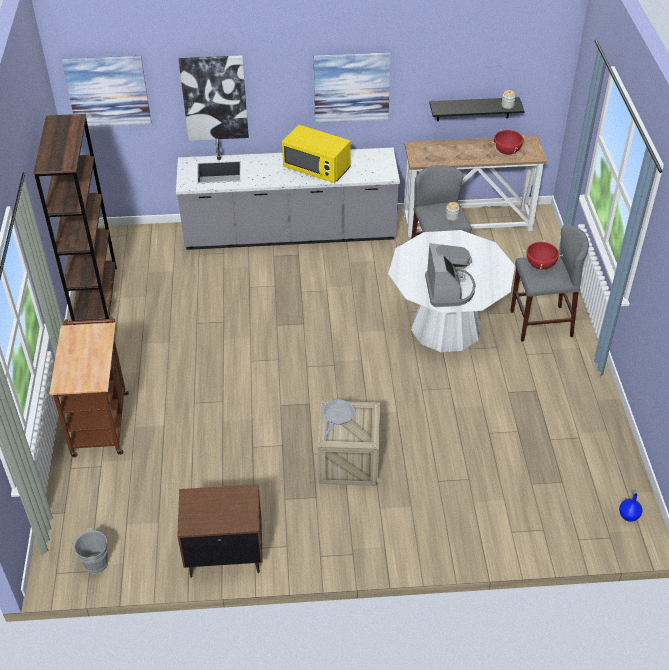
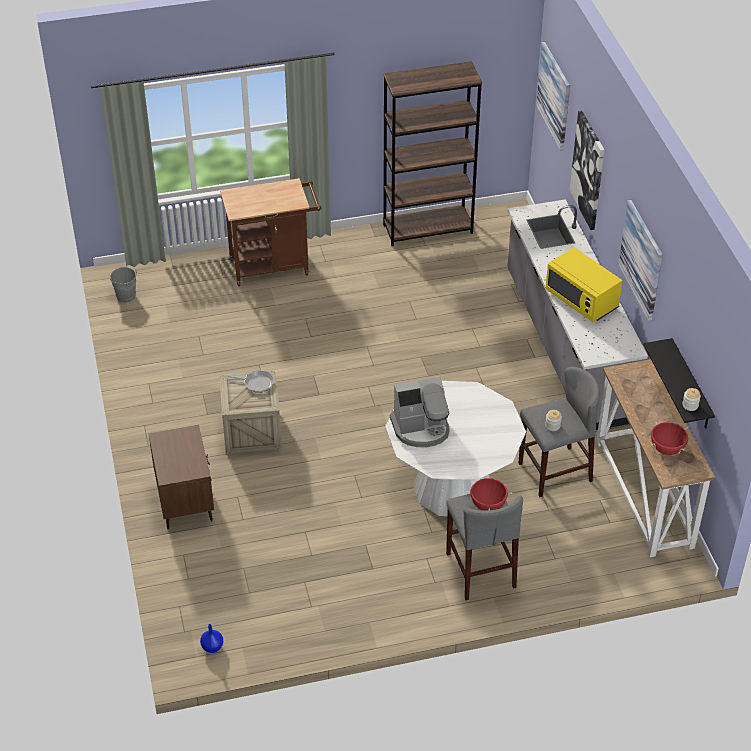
camera: 80 degrees right, 0 degrees up
(224, 554) = (141, 366): brown nightstand -> brown nightstand (185, 501)
(317, 169) = (582, 300): yellow microwave -> yellow microwave turned 60 degrees counterclockwise

